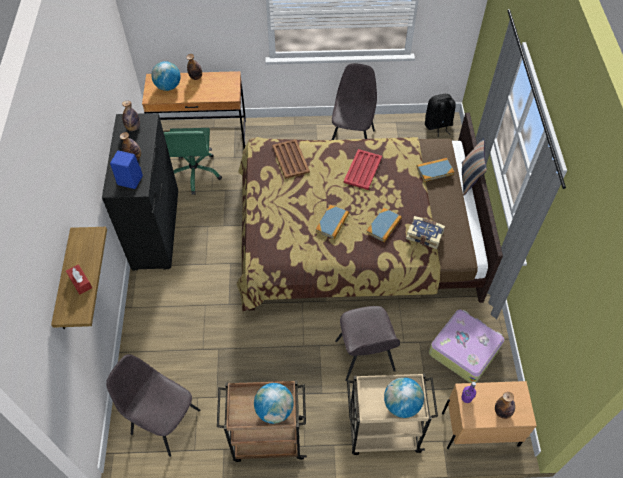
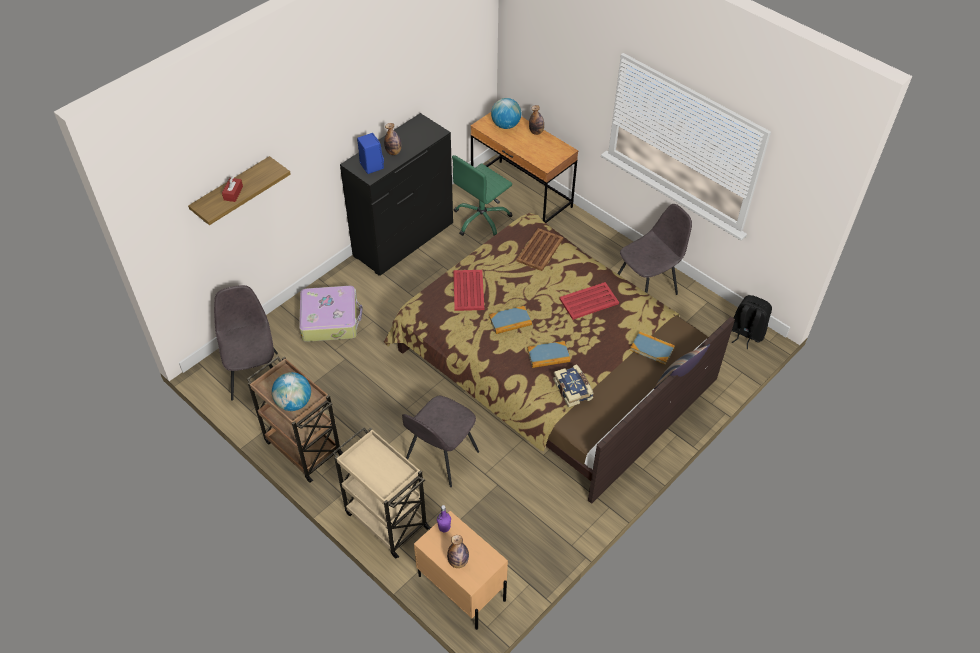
camera: 45 degrees right, 5 degrees down
(133, 128) = (419, 131): bottle -> none
(279, 224) = (468, 291): none -> red tray
(401, 404) = (380, 477): globe -> none
(464, 349) = (527, 522): suitcase -> suitcase (330, 319)

